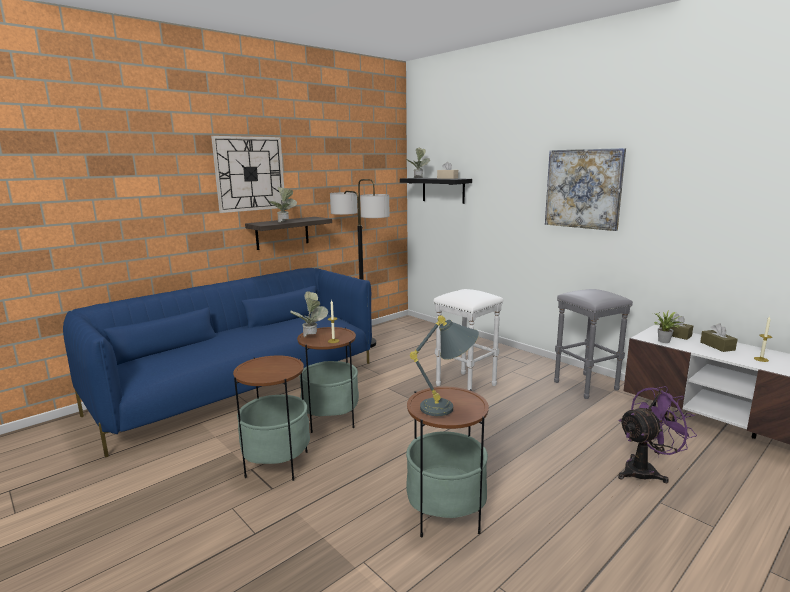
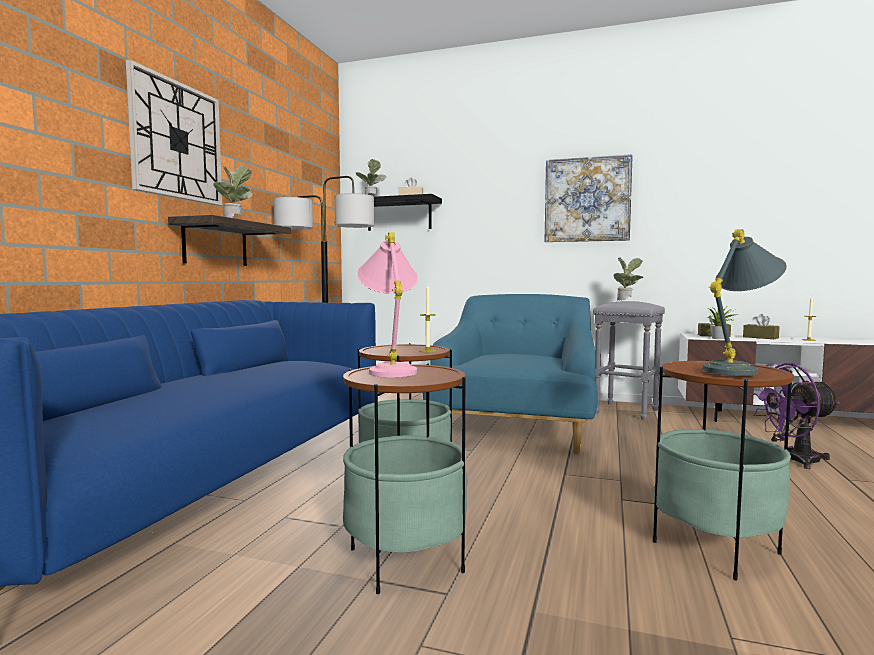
camera: 30 degrees left, 10 degrees down
(272, 362) = (390, 370): none -> pink table lamp
(311, 337) = (386, 351): potted plant -> potted plant (627, 300)
(467, 385) = (516, 428): white stool -> blue armchair
(646, 470) = (792, 460): purple fan -> purple fan turned 135 degrees counterclockwise

